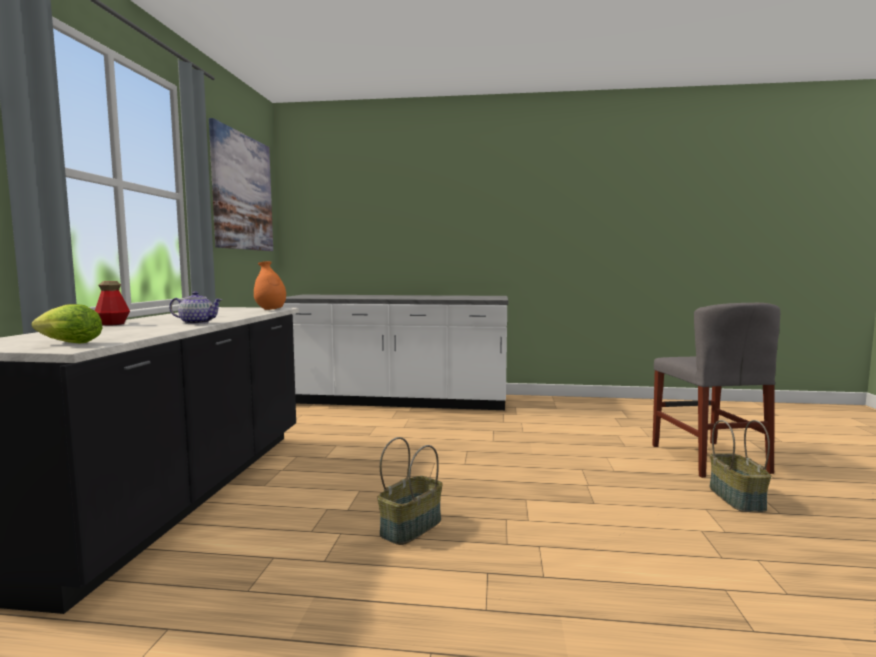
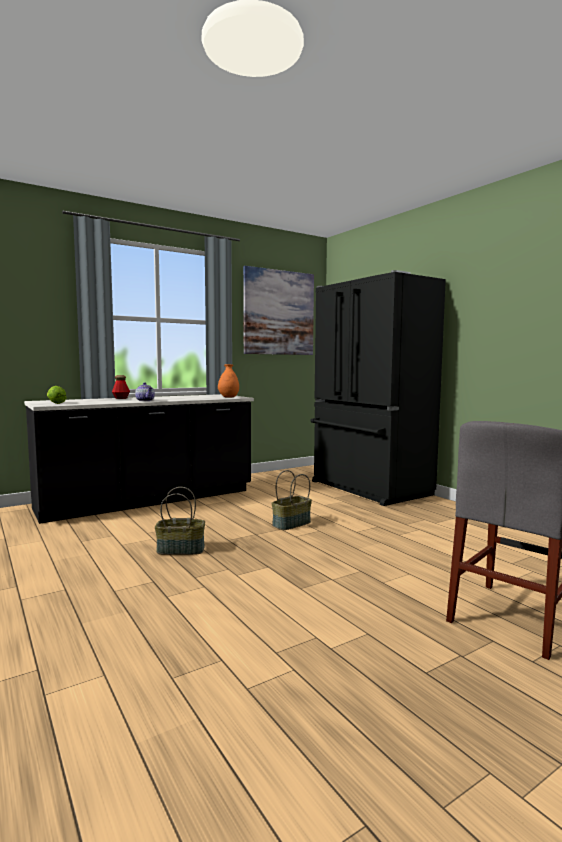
camera: 50 degrees right, 0 degrees up
(396, 401) = (368, 489): white counter -> black fridge
(737, 498) = (424, 646): basket -> basket (291, 524)

